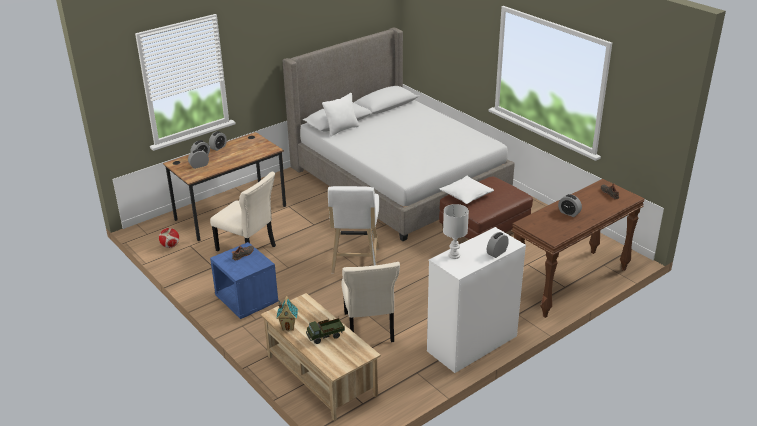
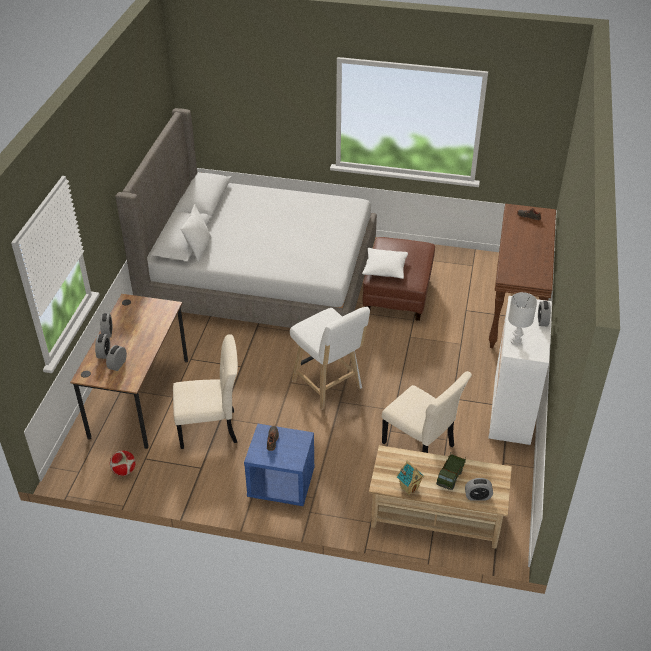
camera: 40 degrees left, 10 degrees up
(569, 213) = (523, 251): alarm clock -> alarm clock (477, 496)

